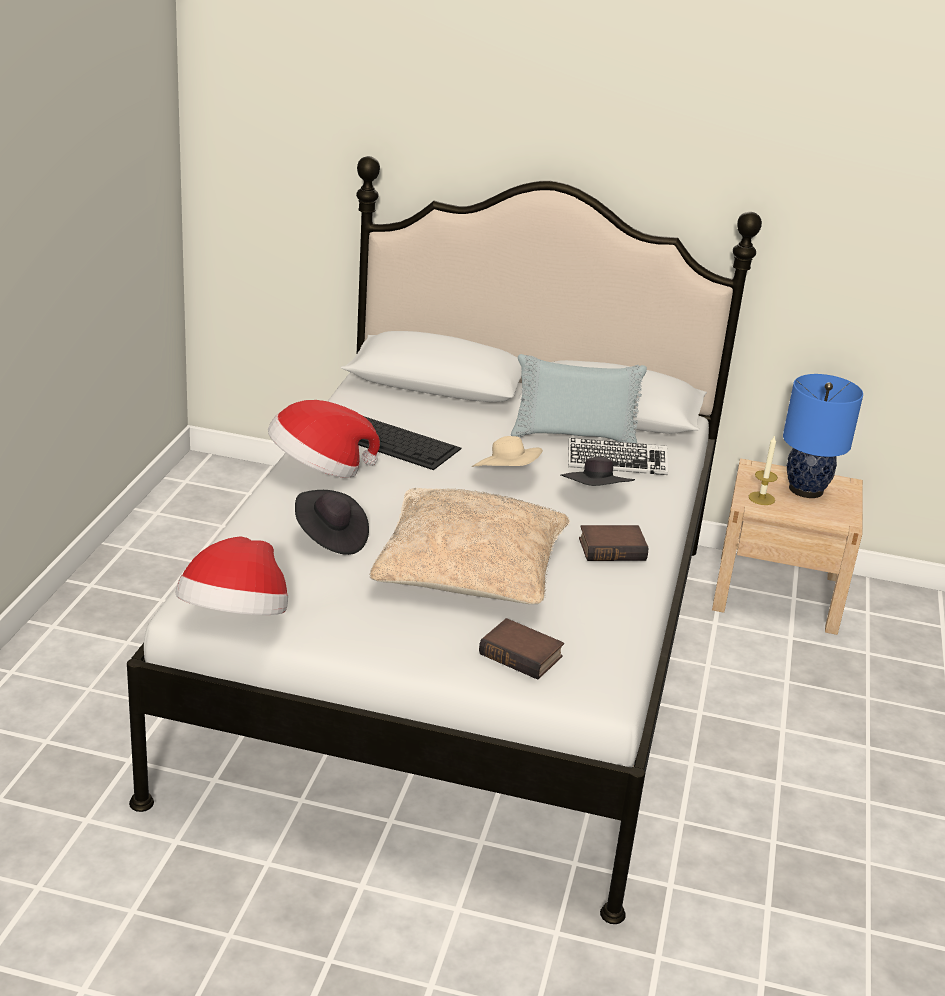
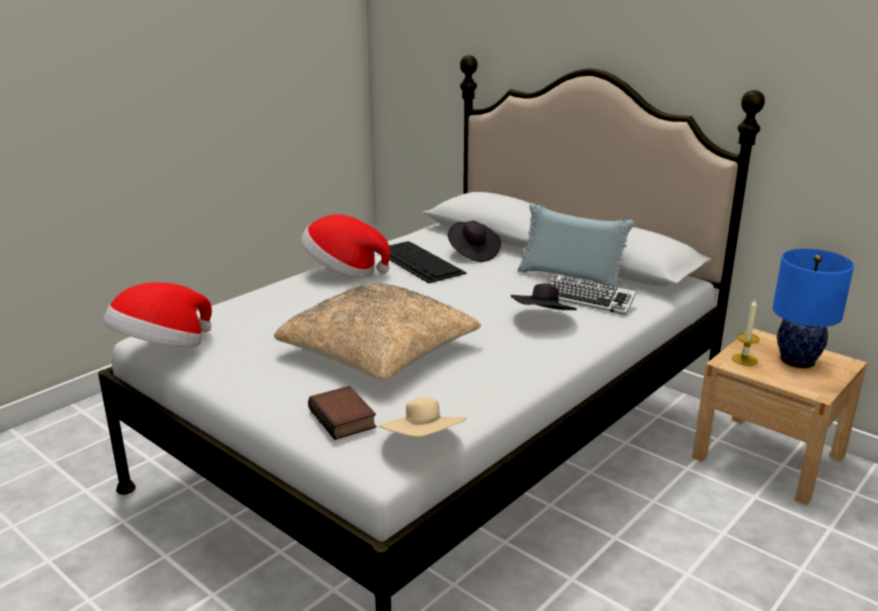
camera: 30 degrees right, 5 degrees down
(330, 538) = (294, 311): black hat -> black hat (473, 253)
(506, 475) = (483, 295): beige hat -> beige hat (424, 443)
(612, 548) = (515, 357): book -> none

